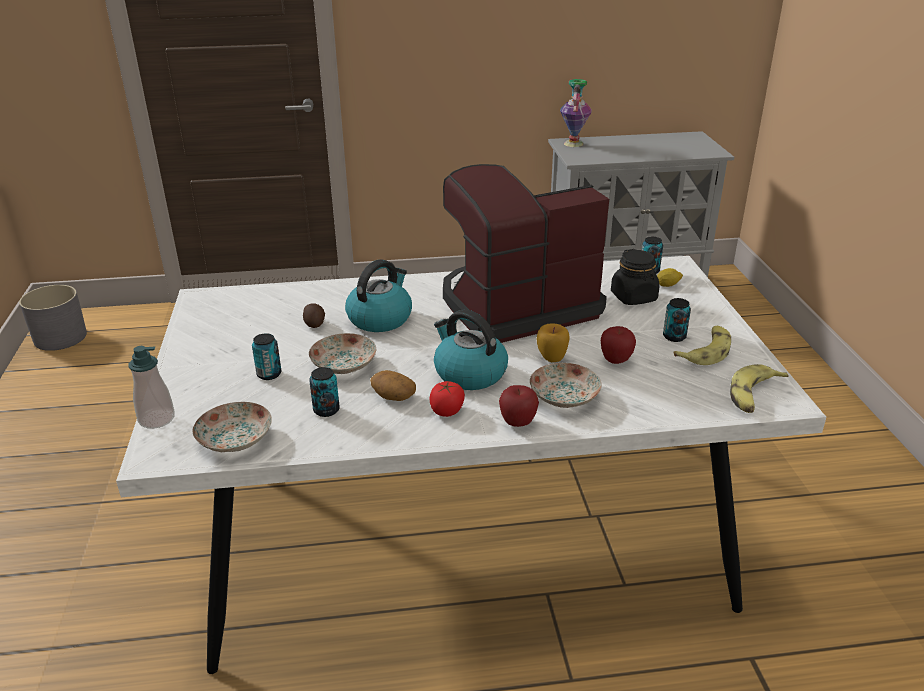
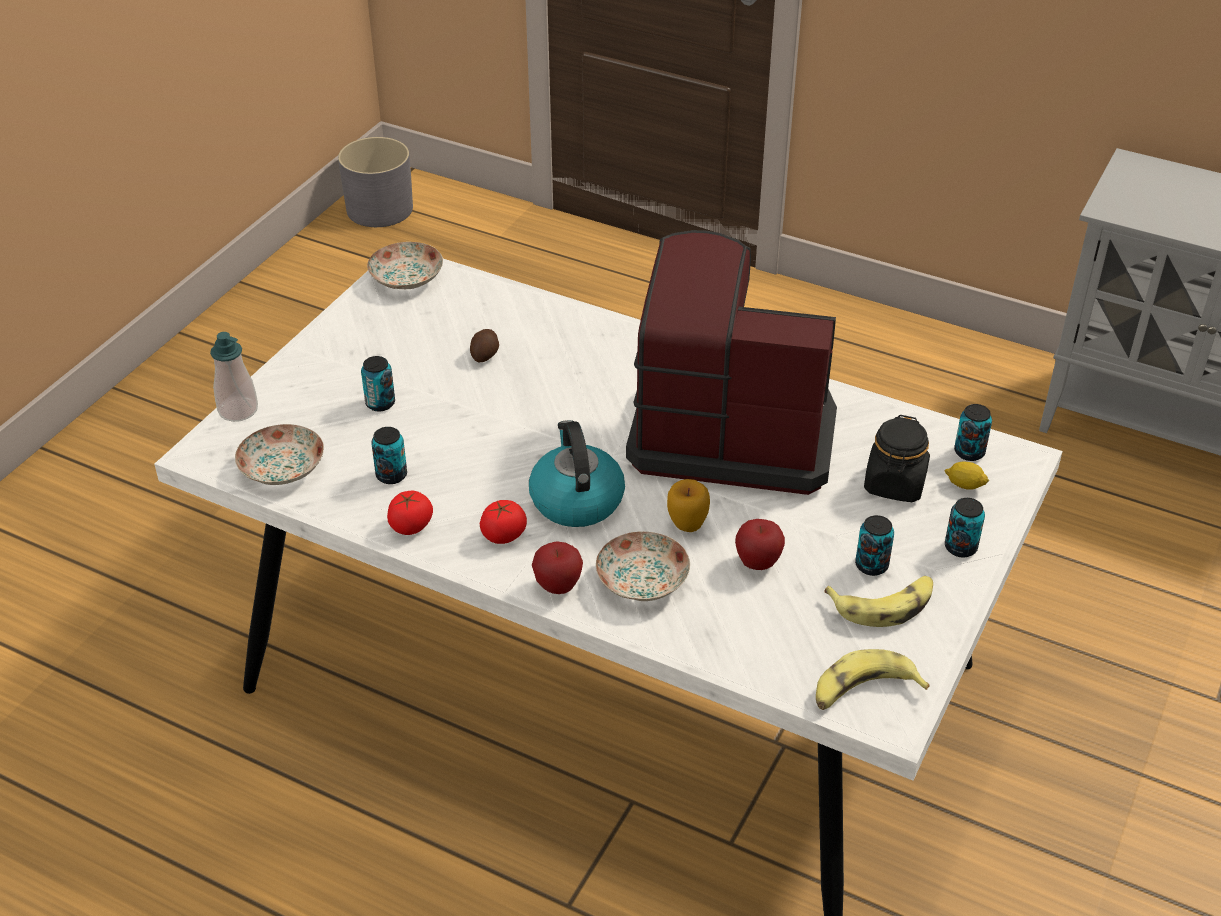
camera: 35 degrees right, 10 degrees up
(343, 365) = (461, 425): plate -> plate (406, 278)
(376, 433) = (411, 526): none -> tomato
(380, 318) = (560, 379): kettle -> none
(393, 396) = (470, 490): potato -> none
(573, 143) = (1143, 172): vase -> none
(704, 311) = (960, 547): none -> can

